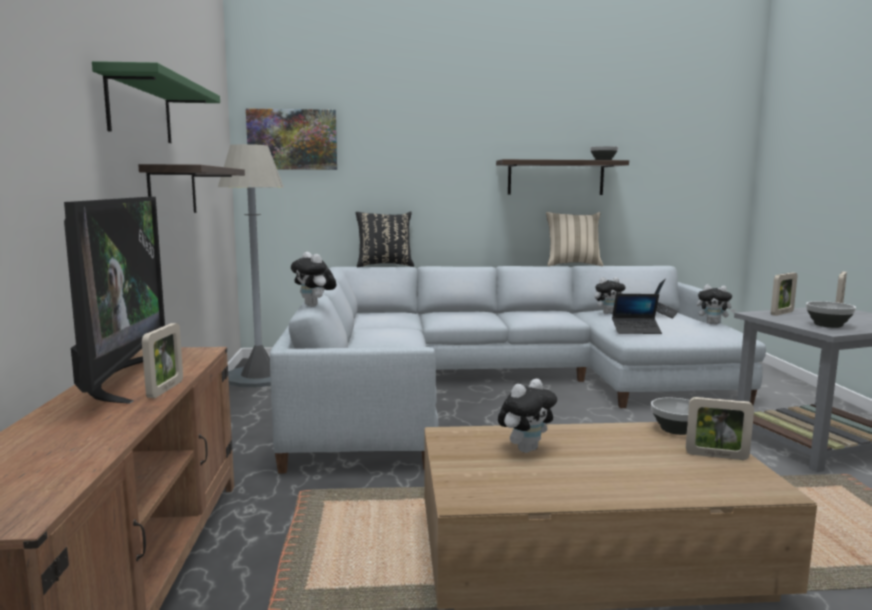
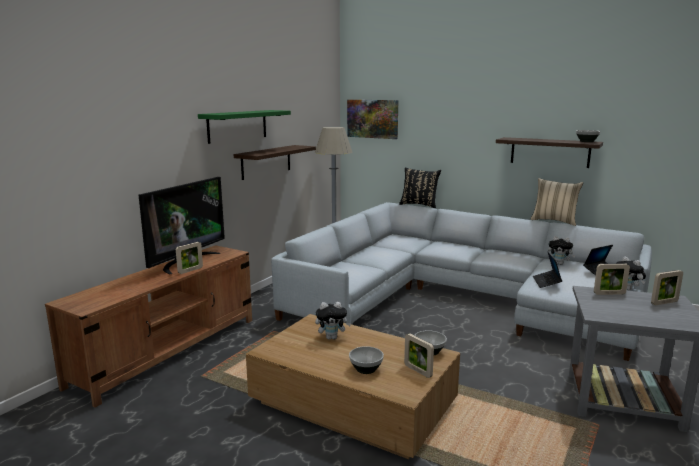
camera: 35 degrees right, 5 degrees up
(314, 306) = (307, 235): plush toy -> none
(636, 330) = (546, 282): laptop -> laptop turned 60 degrees clockwise
(827, 325) = (612, 311): bowl -> bowl (365, 369)

